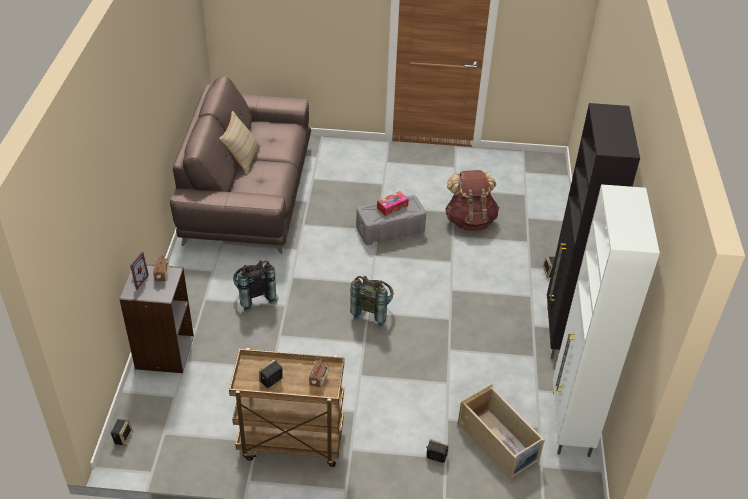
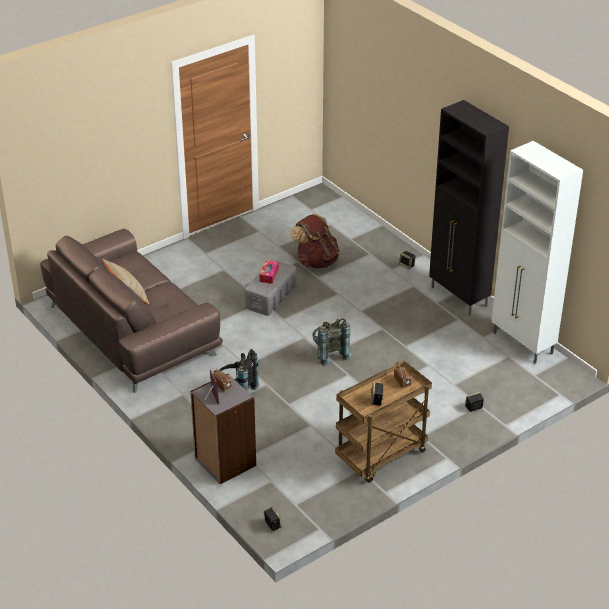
camera: 40 degrees left, 5 degrees down
(498, 443) = (497, 378): beige storage box -> none

